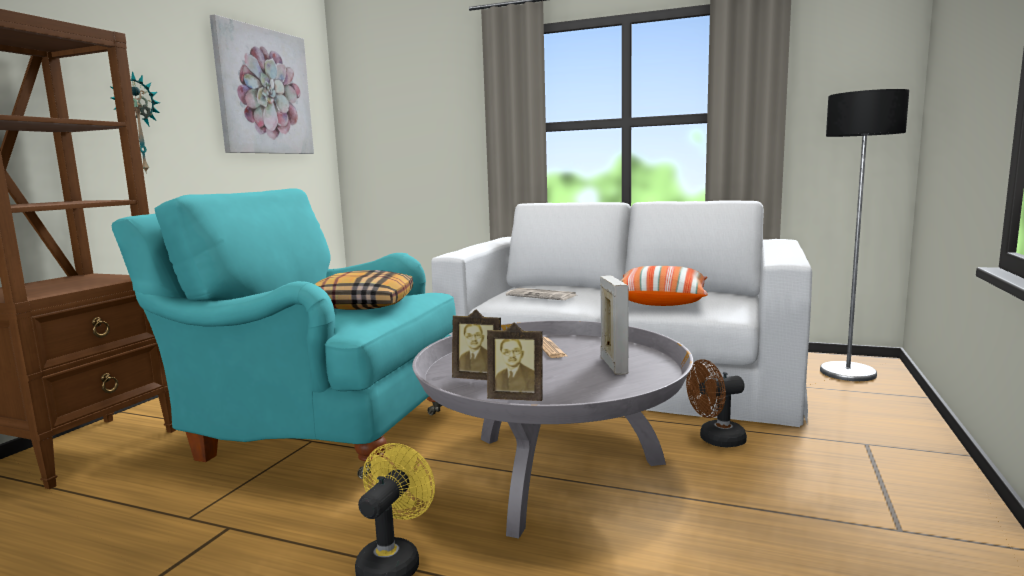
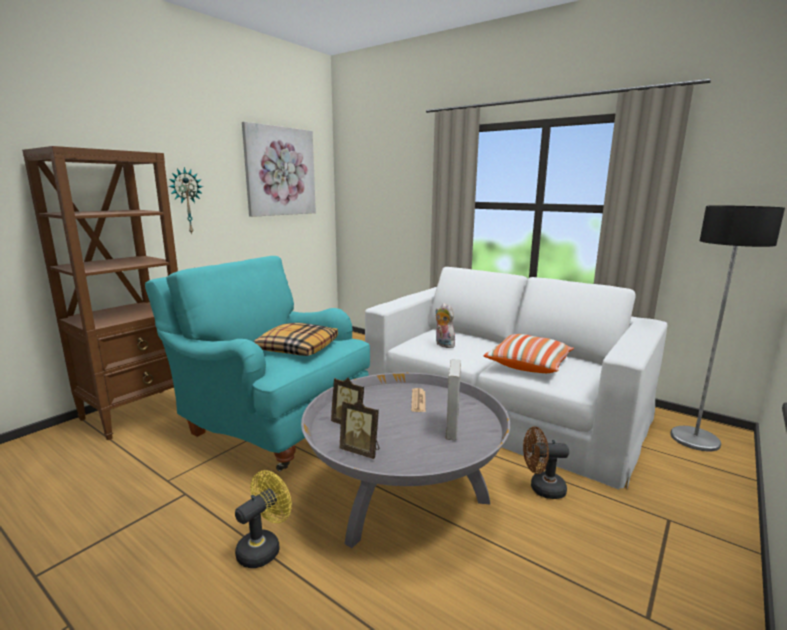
camera: 15 degrees right, 5 degrees up
(542, 295) = (443, 345): newspaper -> plush toy

